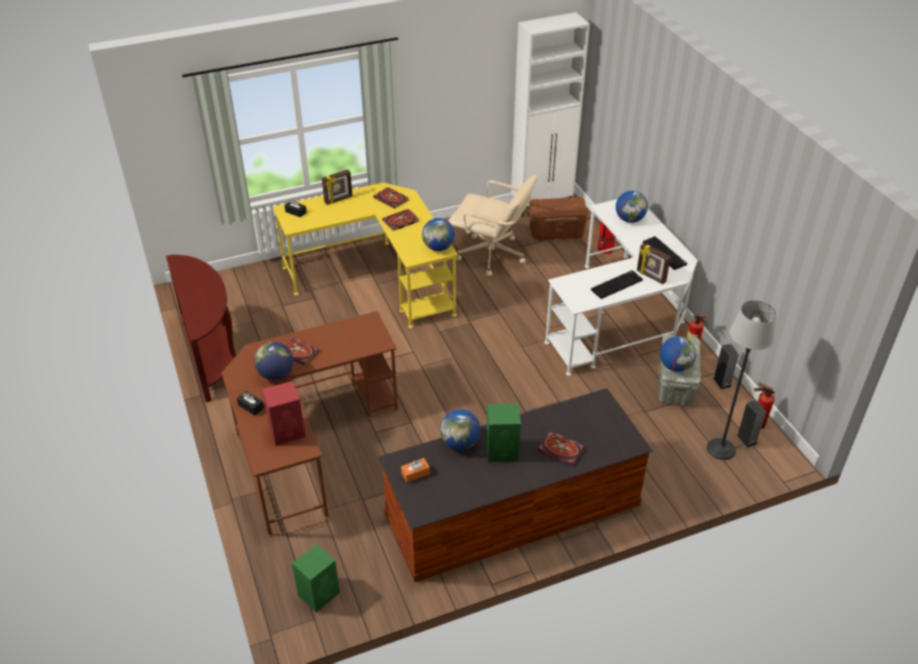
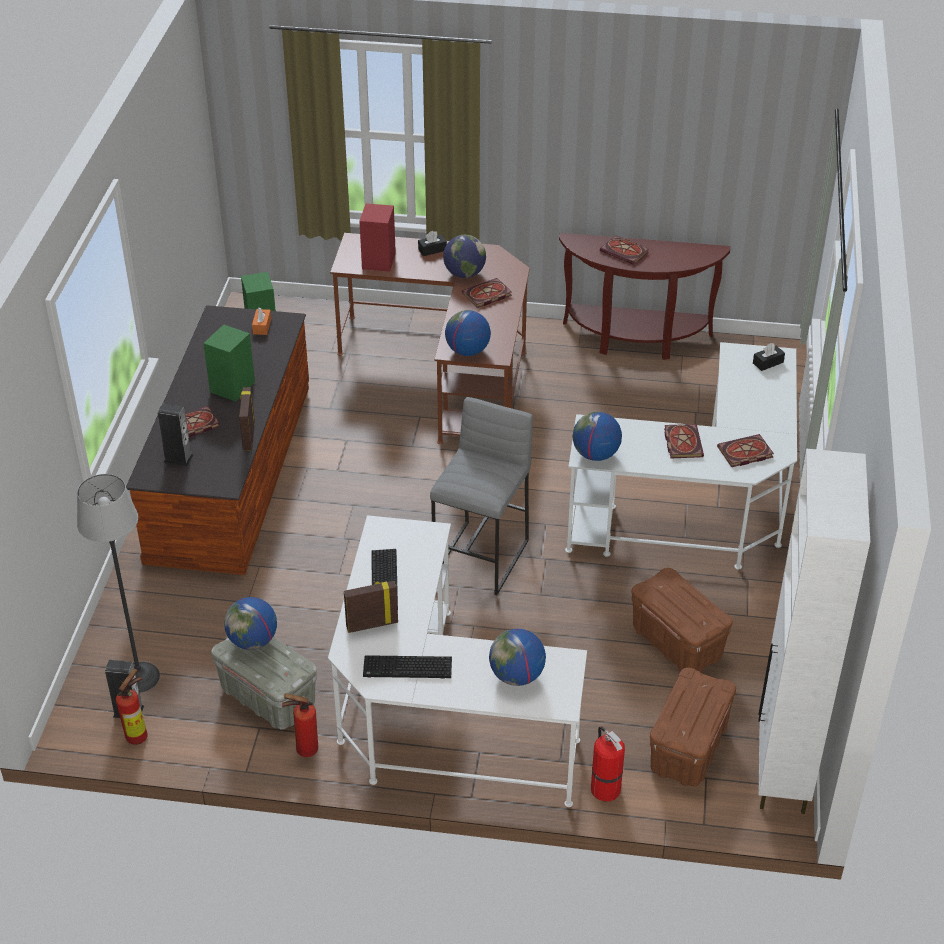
camera: 120 degrees right, 0 degrees up
(201, 299) = (625, 252): none -> book
(338, 200) = (775, 406): picture frame -> picture frame (248, 436)
(377, 277) = (700, 508): yellow desk -> white desk
(460, 443) = (269, 365): globe -> globe (467, 351)
(490, 346) = (482, 558): none -> grey stool
(491, 255) = (676, 643): beige office chair -> brown storage box
(722, 382) = (230, 749): speaker -> speaker (178, 458)

